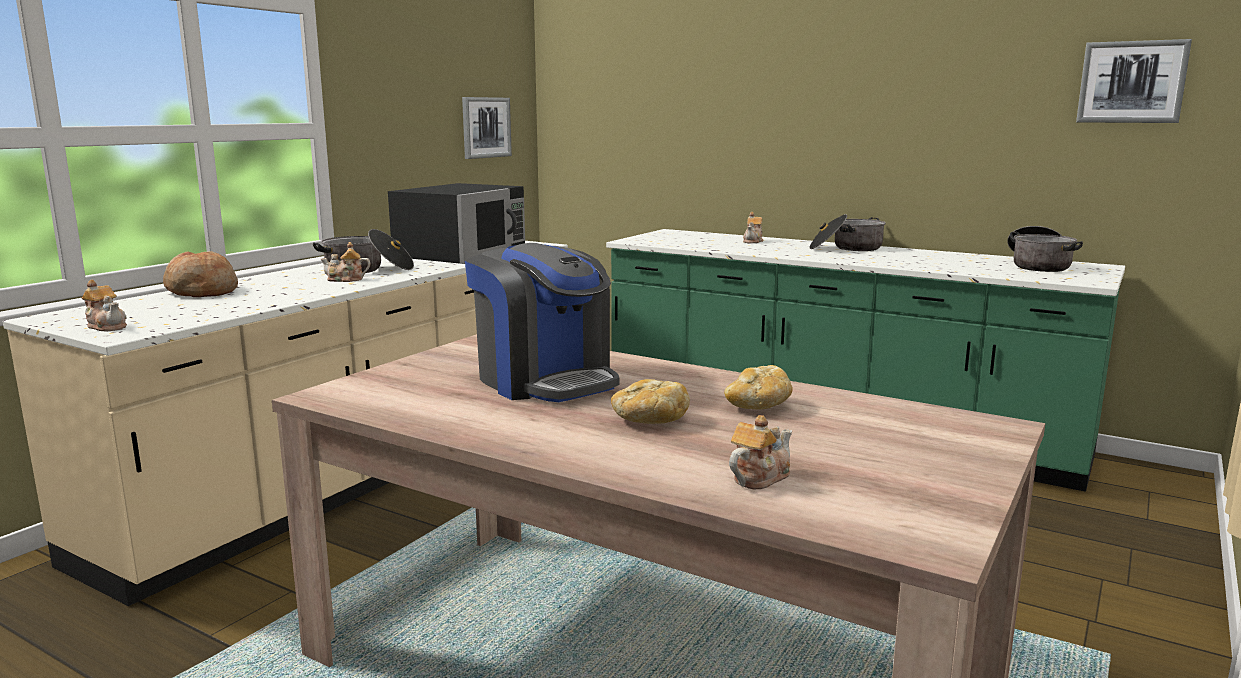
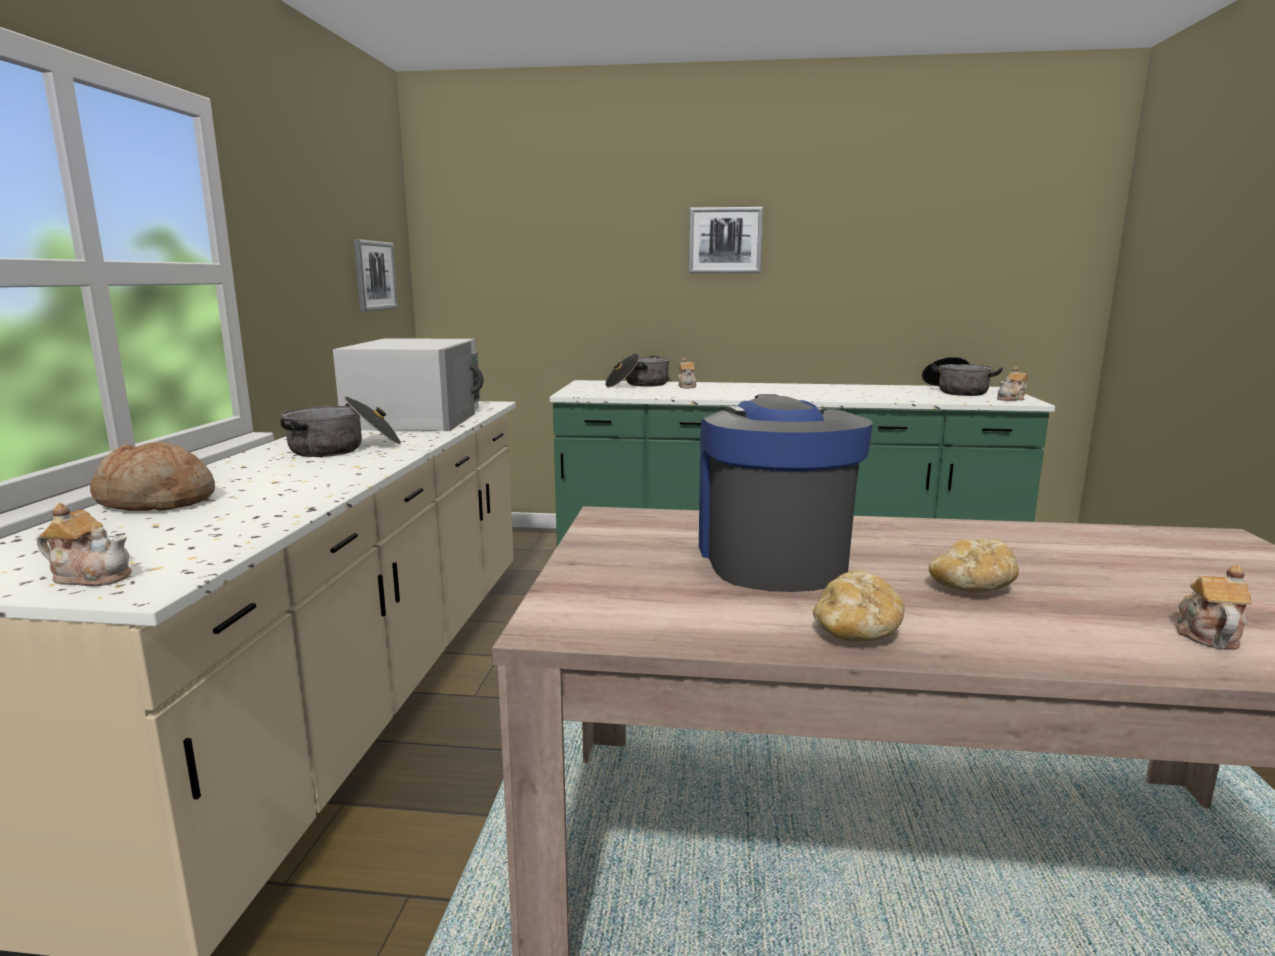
camera: 25 degrees left, 0 degrees up
(346, 280) = (342, 463): teapot -> teapot (1011, 399)
(462, 252) = (417, 418): black microwave -> white microwave
(545, 380) = (771, 558): coffee machine -> coffee machine turned 120 degrees counterclockwise
(758, 406) = (1022, 552): bread -> bread (856, 632)
(846, 248) = (780, 387): cooking pot -> cooking pot (638, 385)
(1132, 82) = (1009, 232): picture -> picture (725, 240)

